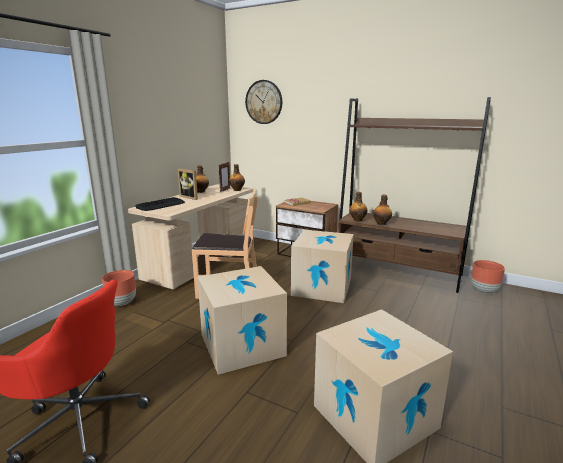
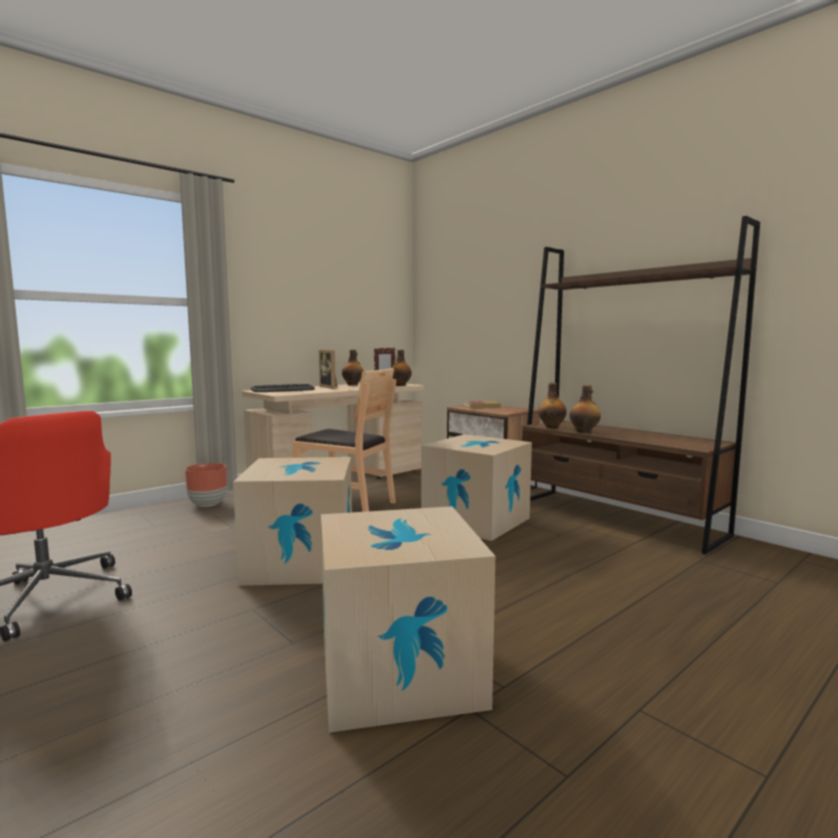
camera: 20 degrees right, 10 degrees down
(264, 102) = (451, 271): wall clock -> none
(484, 291) = (762, 558): brown planter -> none

